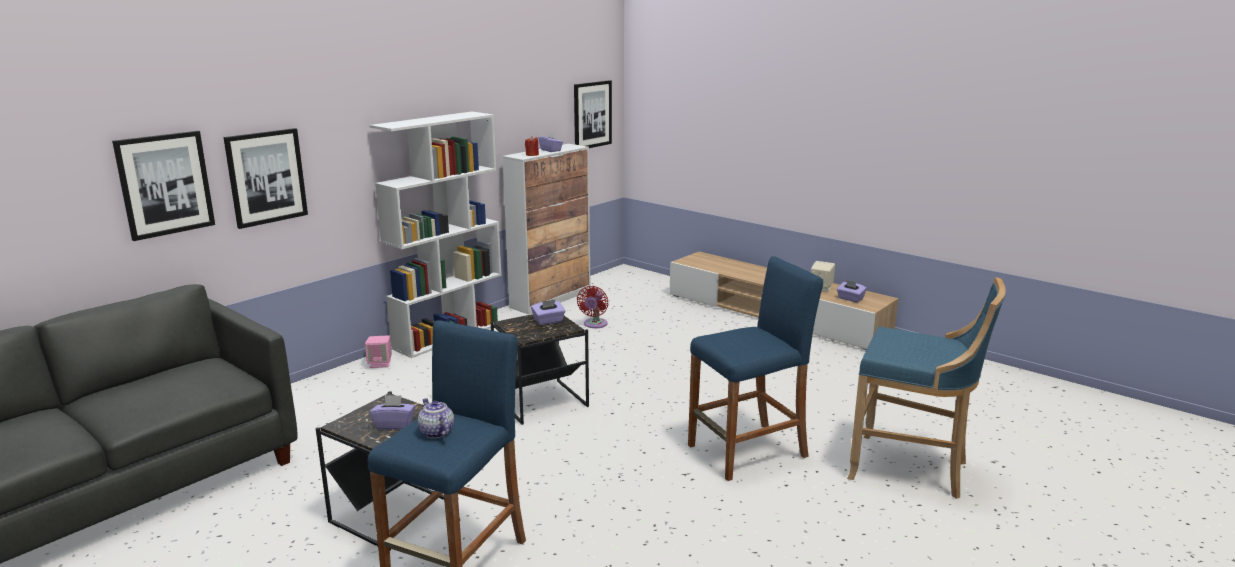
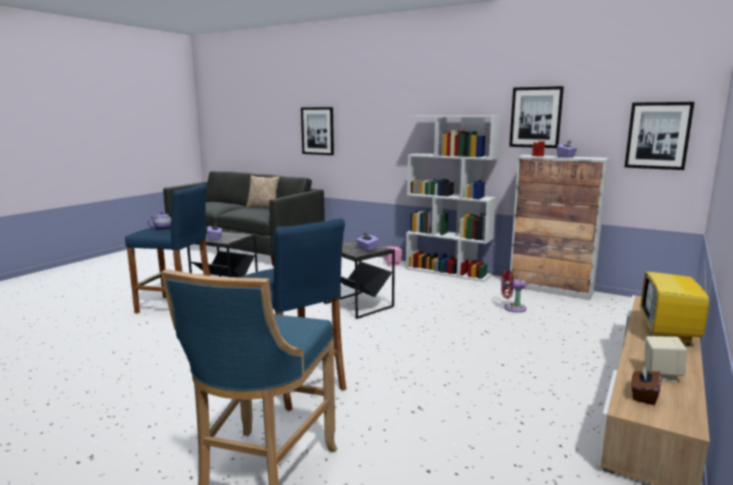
camera: 80 degrees right, 5 degrees down
(137, 382) = (264, 207): none -> pillow
(266, 177) = (359, 136): picture -> picture (535, 117)
(755, 271) = (669, 334): none -> television
(850, 299) = (643, 395): purple tissue box -> brown tissue box

